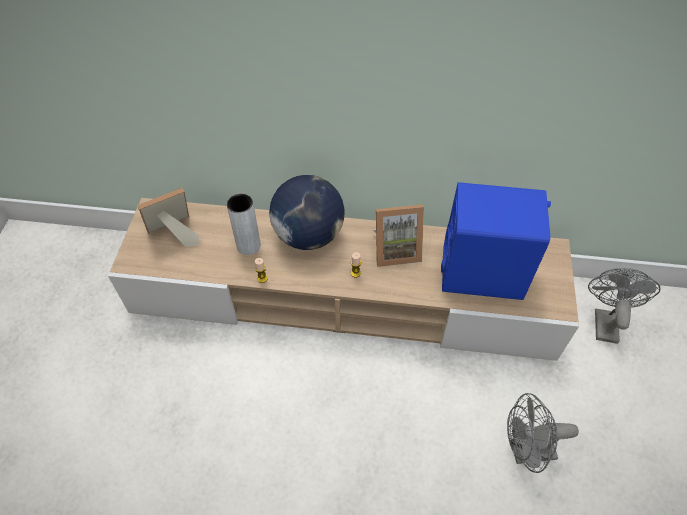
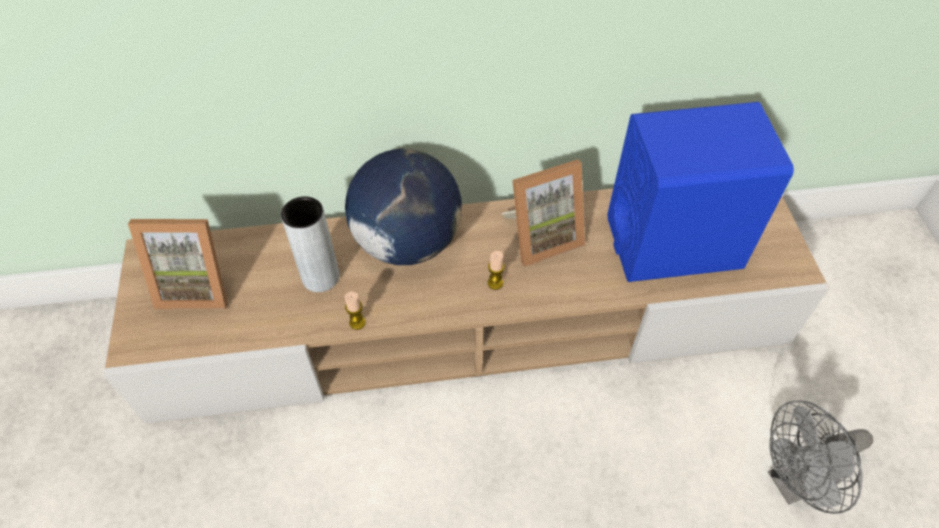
camera: 15 degrees left, 0 degrees up
(174, 234) = (196, 285): picture frame -> picture frame turned 135 degrees counterclockwise
(604, 321) = (829, 274): grey fan -> none

